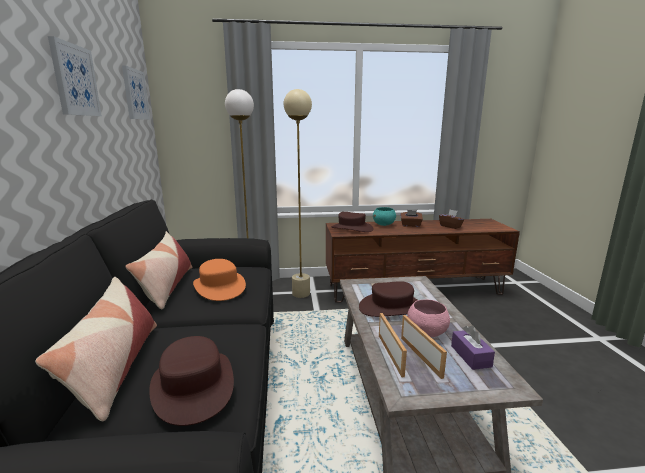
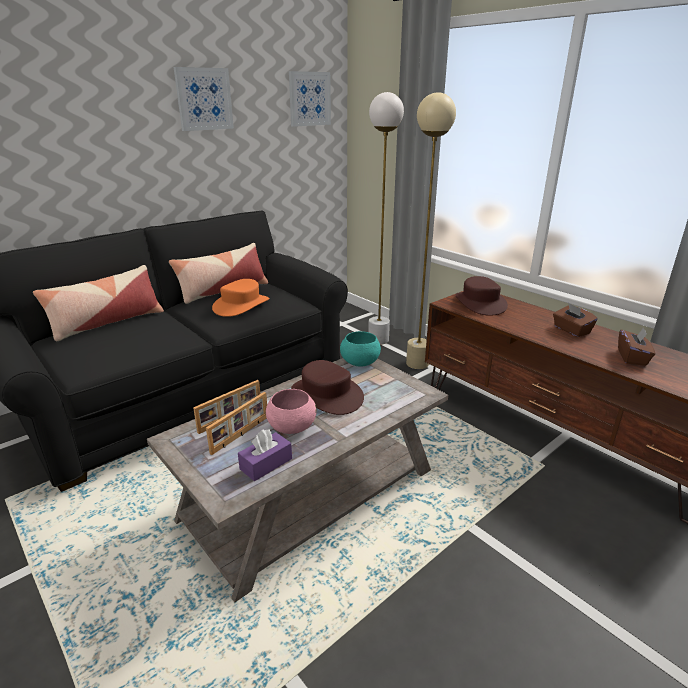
camera: 55 degrees right, 10 degrees up
(193, 386) = (100, 349): brown hat -> none
(384, 224) = (536, 315): turquoise bowl -> turquoise bowl (360, 363)

